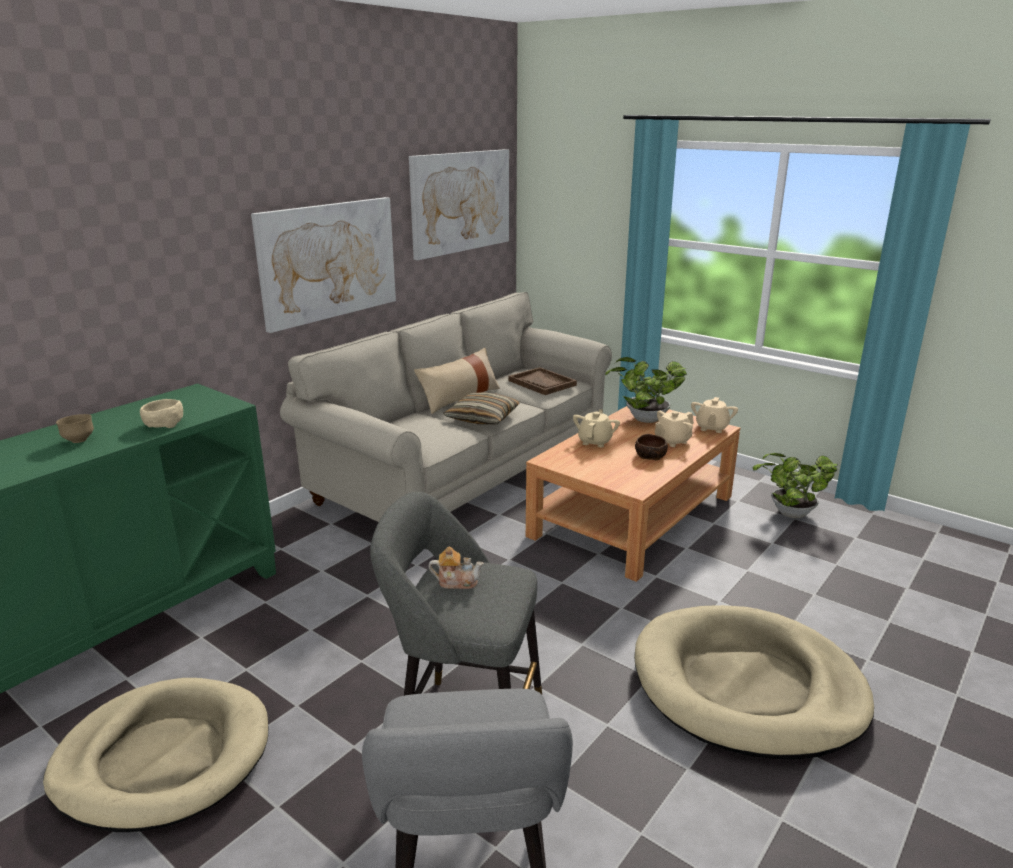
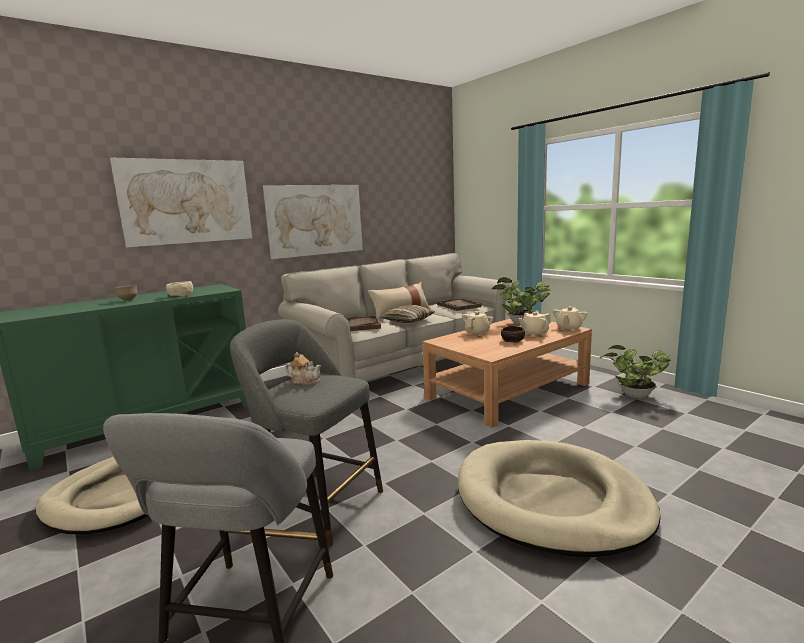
camera: 15 degrees right, 10 degrees down
(421, 431) = (362, 325): none -> brown tray
(461, 202) = (411, 193): picture -> picture (186, 201)

